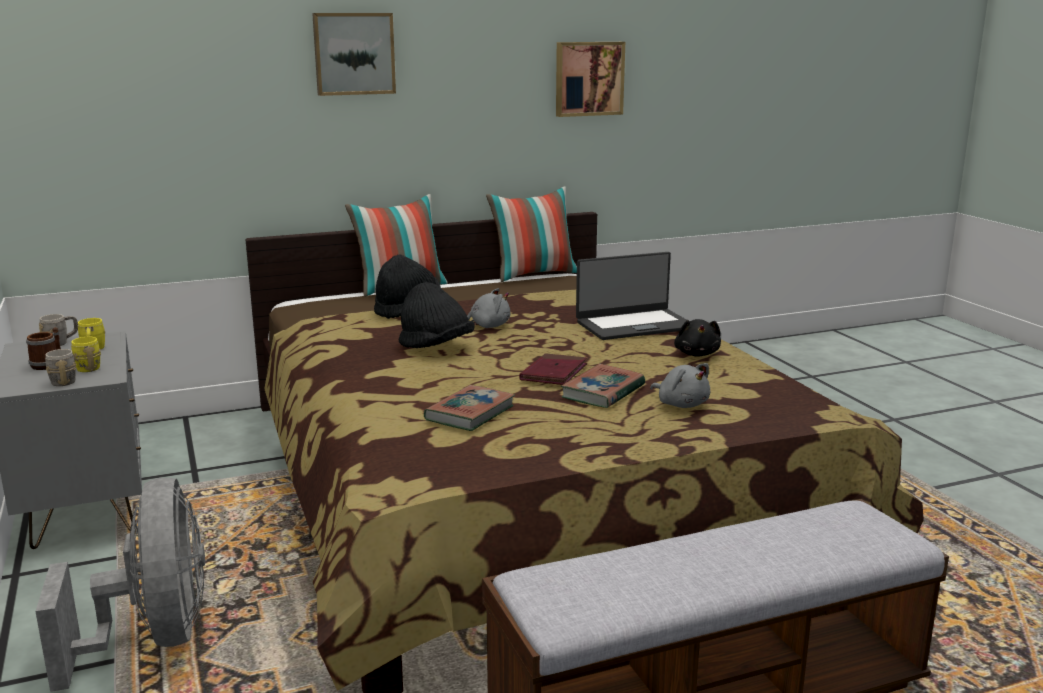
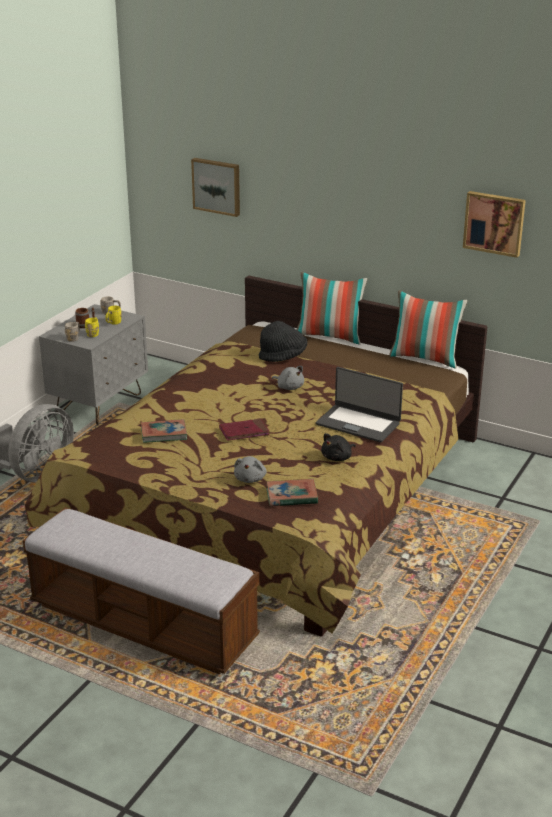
camera: 50 degrees right, 10 degrees up
(354, 53) = (323, 173): picture -> picture (217, 186)
(436, 347) = (236, 389): black hat -> none
(603, 392) = (237, 453): book -> book (291, 496)

